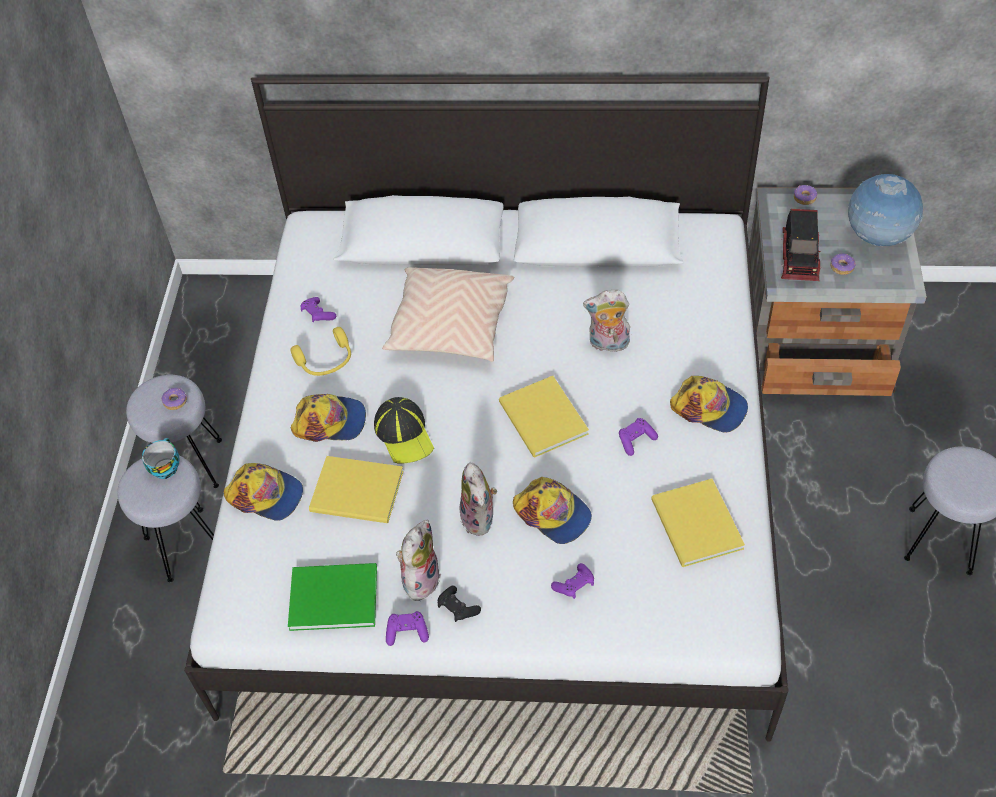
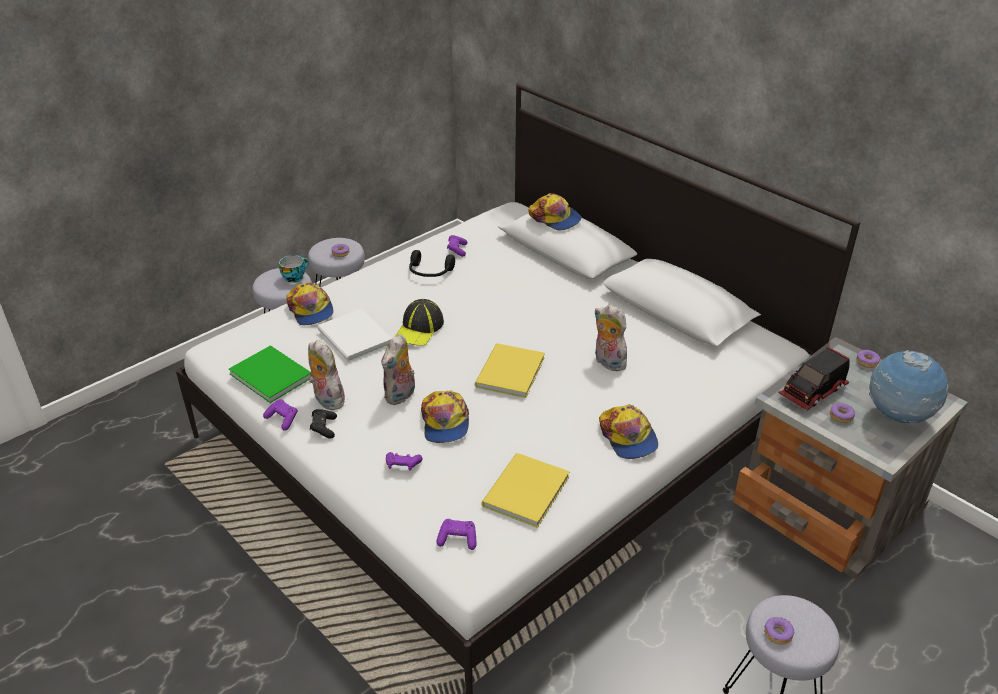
camera: 40 degrees right, 15 degrees down
(326, 361) = (430, 272): yellow headphones -> black headphones
(330, 421) = (391, 299): cap -> cap (555, 218)
(359, 494) = (354, 338): yellow book -> white book
(420, 578) = (326, 400): plush toy -> plush toy turned 105 degrees counterclockwise
(451, 327) = (522, 297): beige pillow -> none
(636, 440) = (552, 421): purple game controller -> purple game controller (458, 539)
(966, 491) = (777, 634): none -> donut

